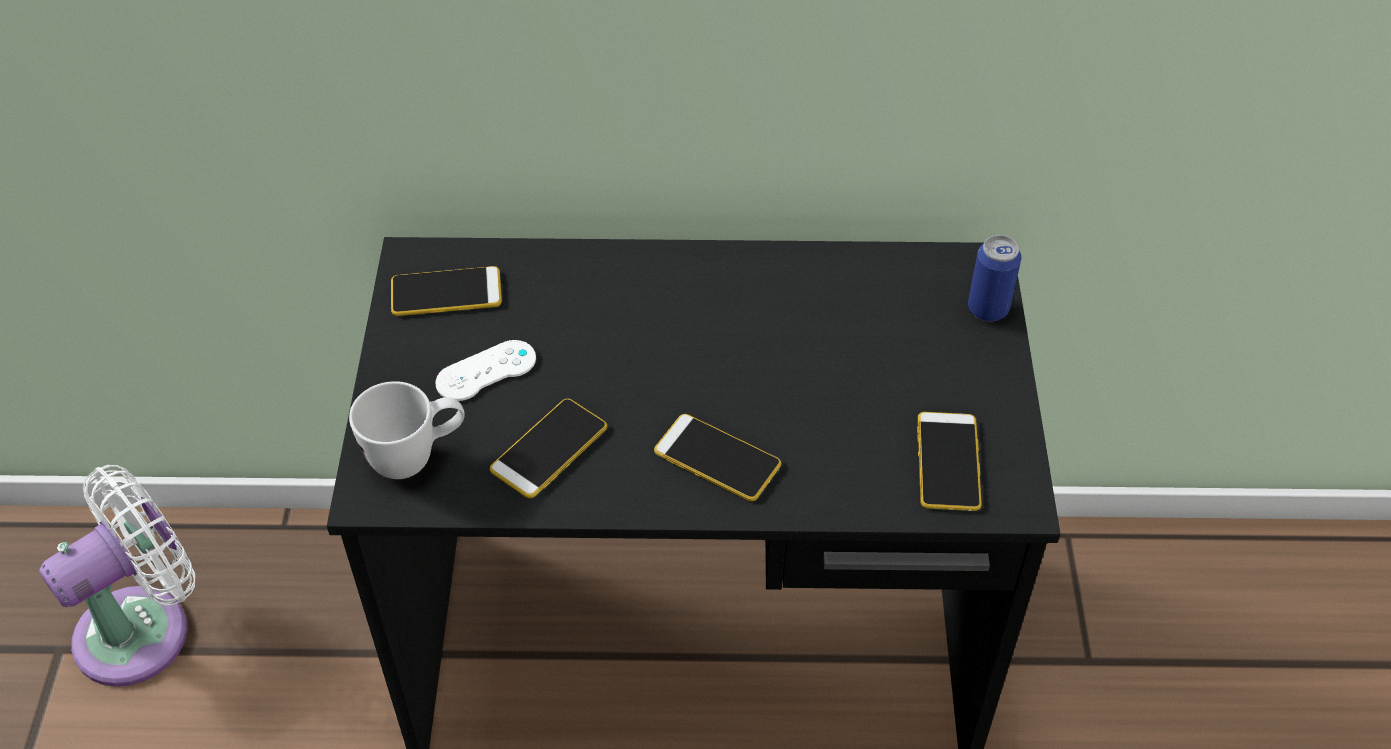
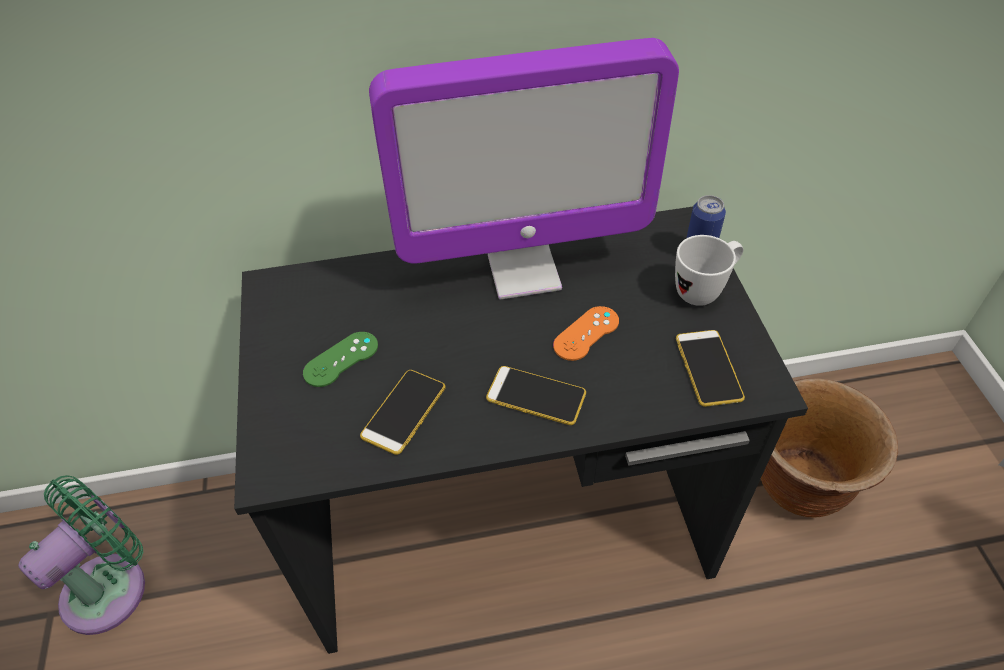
camera: 10 degrees left, 0 degrees up
(143, 628) = (112, 586): white fan -> green fan
(416, 457) = (299, 437): white mug -> white mug (704, 290)
(446, 292) = (298, 305): phone -> none
(486, 371) = (341, 359): white game controller -> green game controller
(745, 294) = (523, 270): none -> monitor
(804, 391) = (586, 333): none -> orange game controller
(1138, 676) = (799, 486): none -> brown planter

